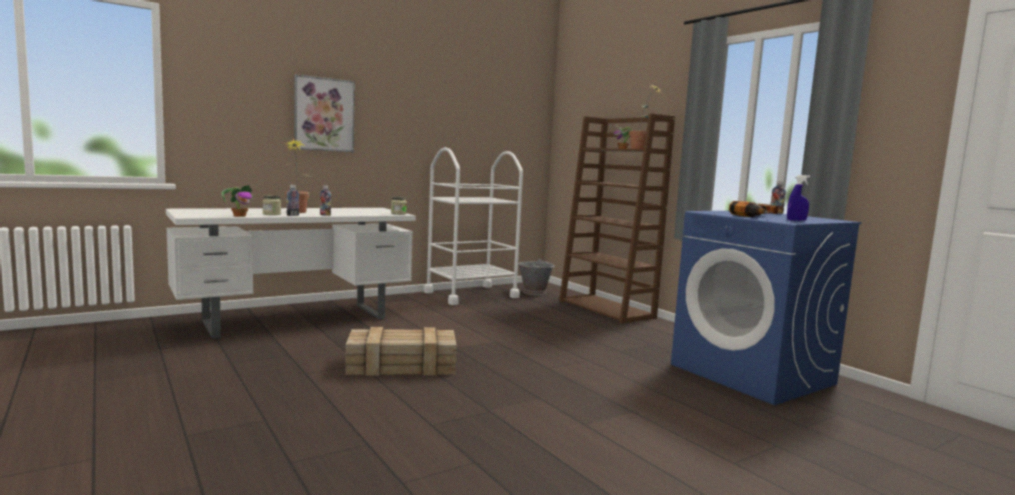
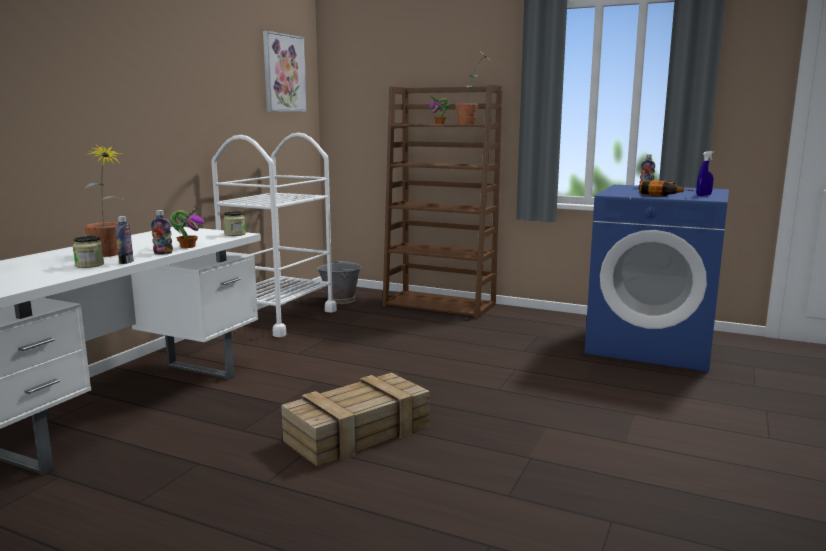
camera: 30 degrees left, 5 degrees up
(240, 216) = (59, 277): potted plant -> potted plant (187, 246)
(324, 114) = (76, 99): picture -> picture (283, 73)

